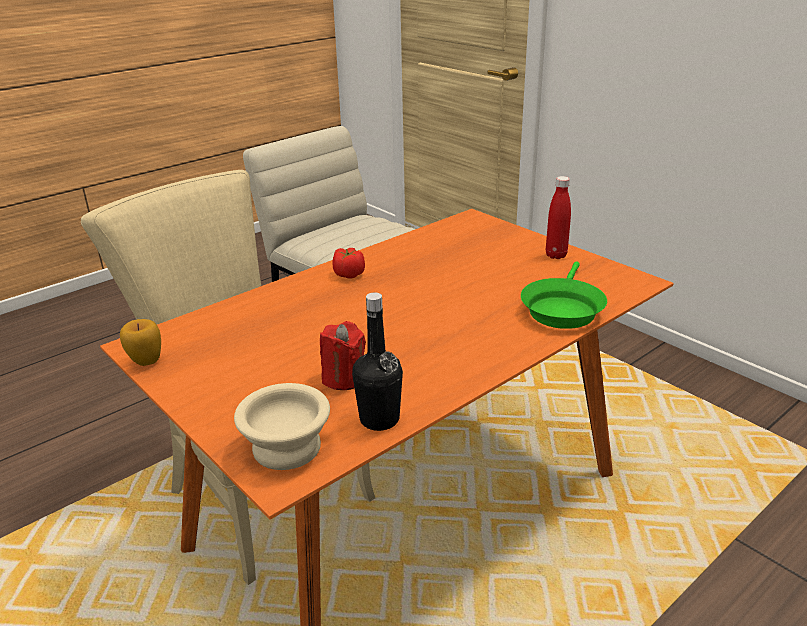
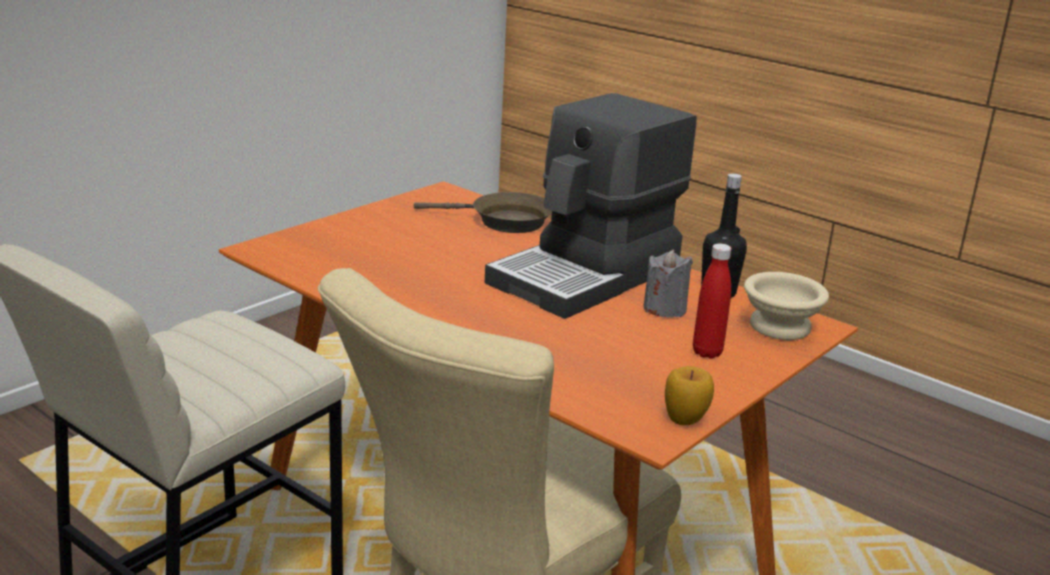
camera: 100 degrees left, 5 degrees down
(344, 378) = (664, 309): red candle -> grey candle
(349, 274) = (433, 316): tomato -> none
(425, 344) = (588, 276): none -> coffee machine
(556, 255) = (381, 216): red bottle -> red bottle (707, 352)
(562, 309) = (504, 221): green frying pan -> brown frying pan

